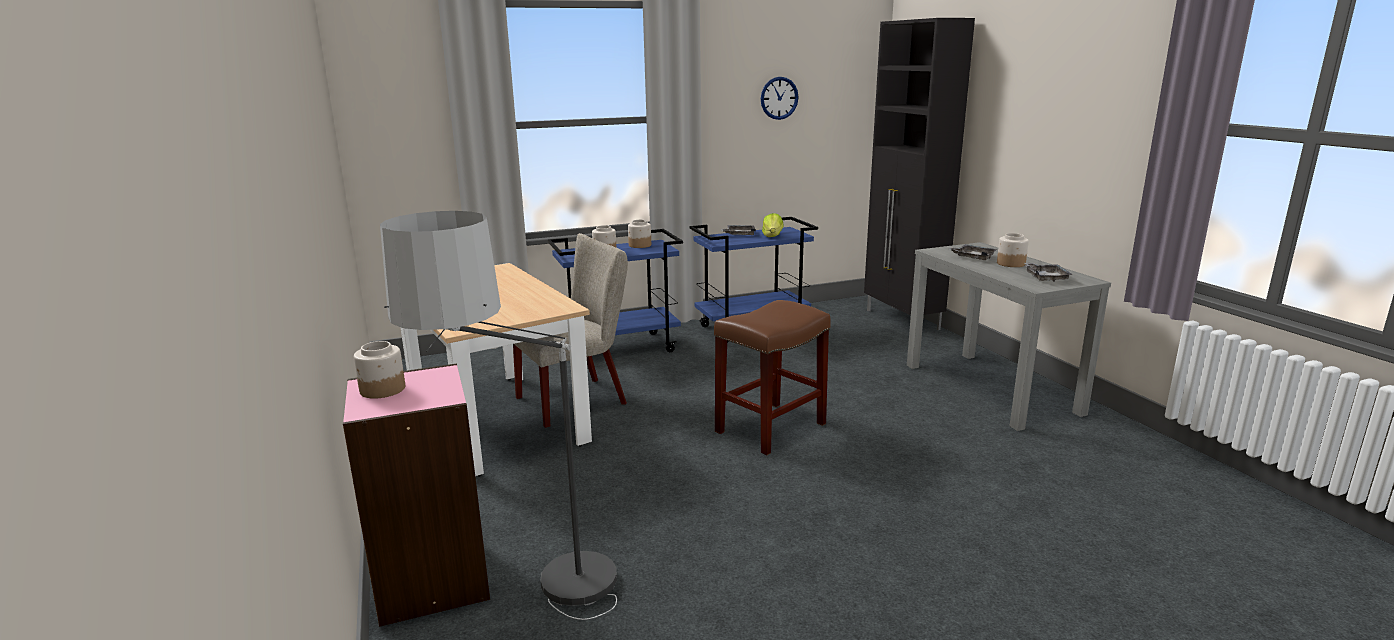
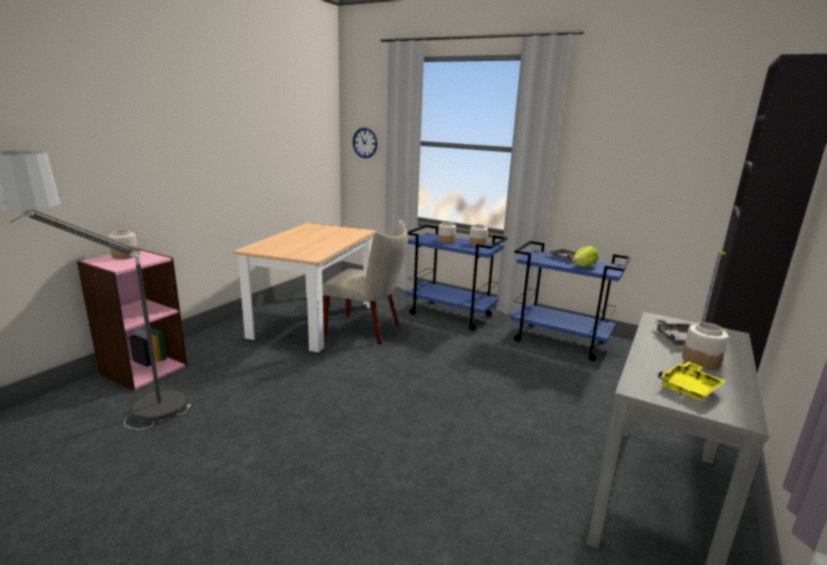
camera: 50 degrees right, 0 degrees up
(771, 427) = (412, 403): brown stool -> none
(779, 98) = (650, 144): wall clock -> wall clock (365, 143)
(1045, 277) = (689, 388): grey tray -> yellow tray

